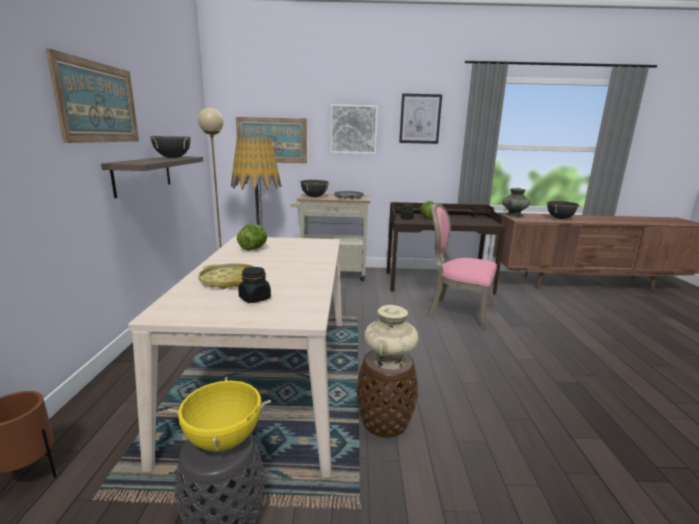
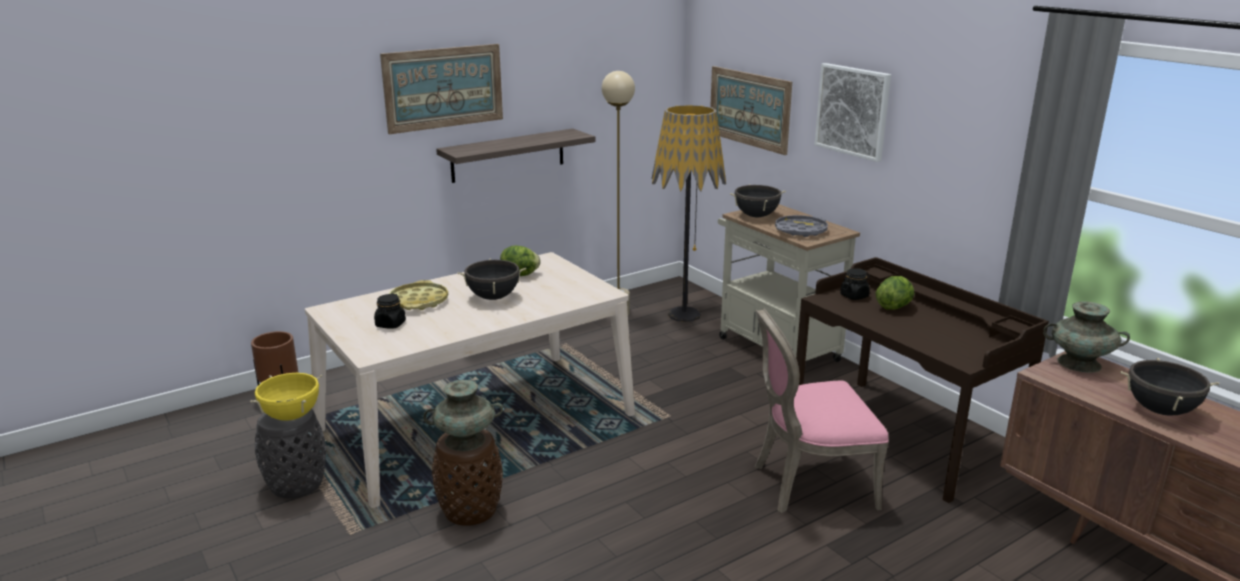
camera: 55 degrees right, 5 degrees up
(173, 158) = (544, 138): black cooking pot -> black cooking pot (493, 297)
(389, 359) = (465, 440): beige vase -> turquoise vase
(420, 119) = (959, 110): picture -> none
(457, 311) = (808, 484): pink chair -> pink chair turned 90 degrees counterclockwise

